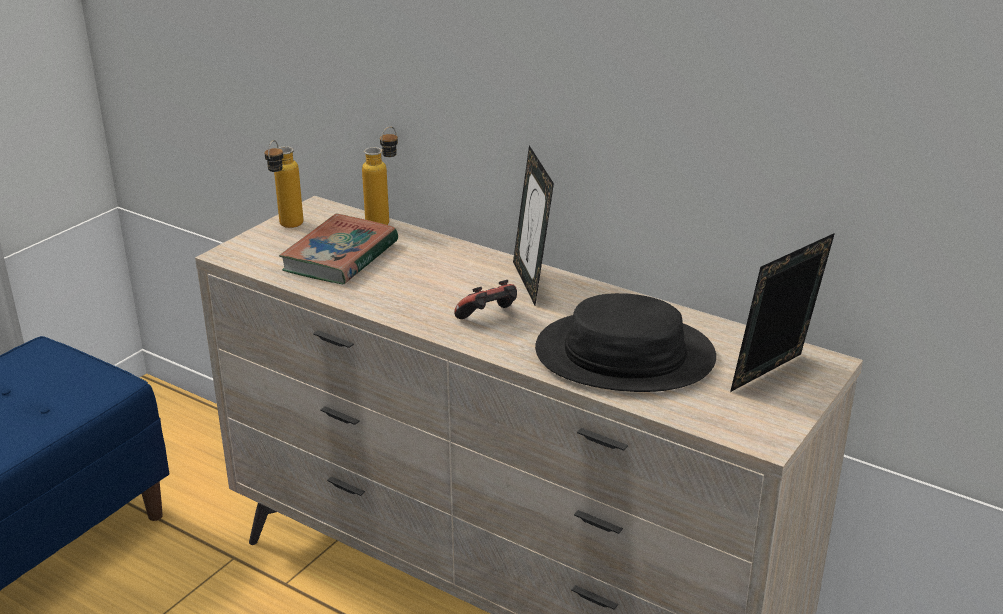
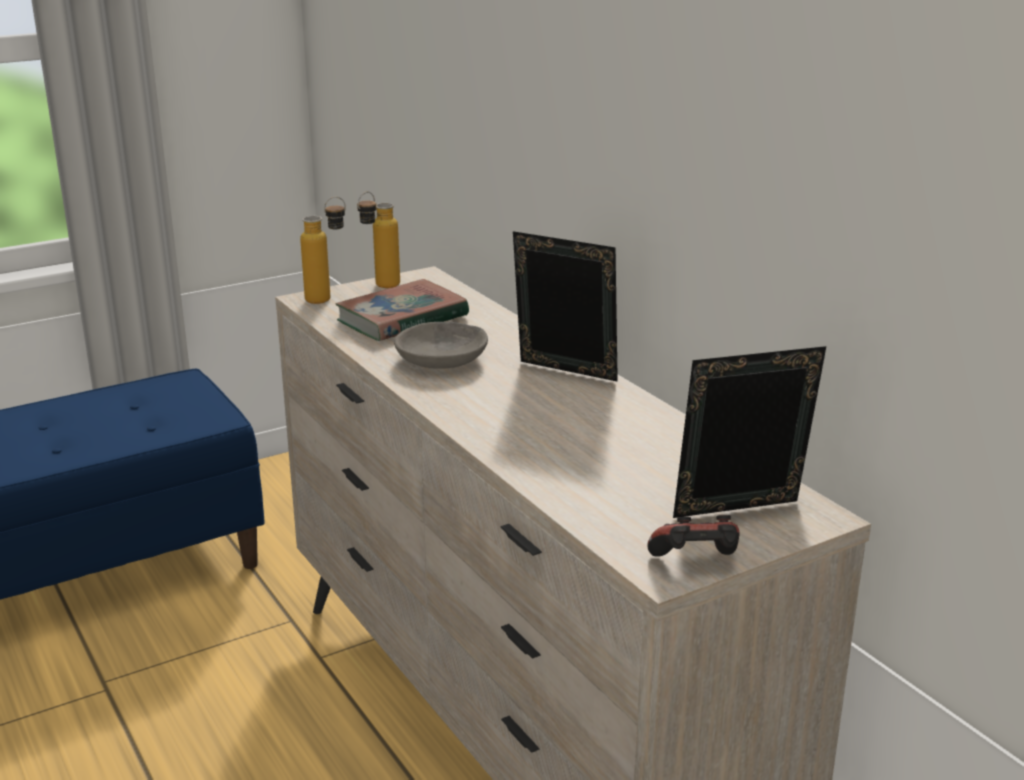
camera: 25 degrees right, 5 degrees down
(384, 221) = (476, 297): bottle -> bottle (328, 298)
(416, 289) = (443, 358): none -> grey bowl
(489, 318) = (487, 396): game controller -> game controller (695, 564)
(531, 282) = (564, 374): picture frame -> picture frame turned 105 degrees clockwise
(624, 356) = (591, 458): black hat -> none

